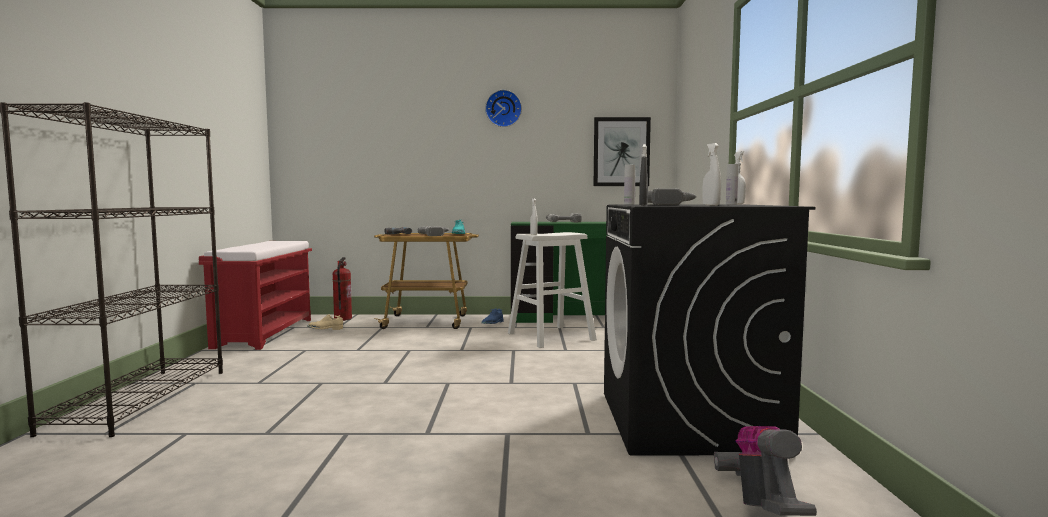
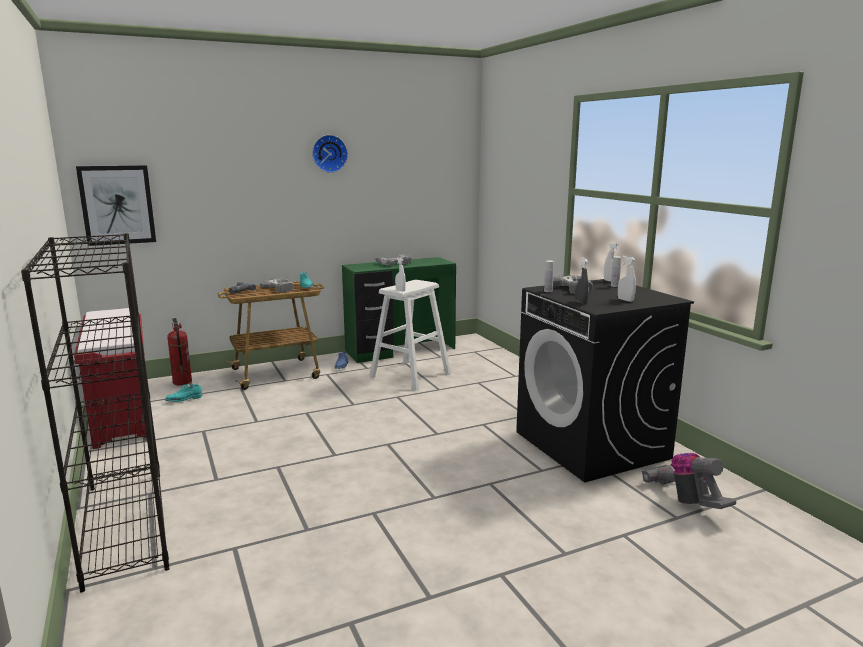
camera: 25 degrees left, 10 degrees up
(325, 329) = (184, 400): beige shoe -> turquoise shoe
(621, 152) = (436, 193): picture -> picture (117, 205)

